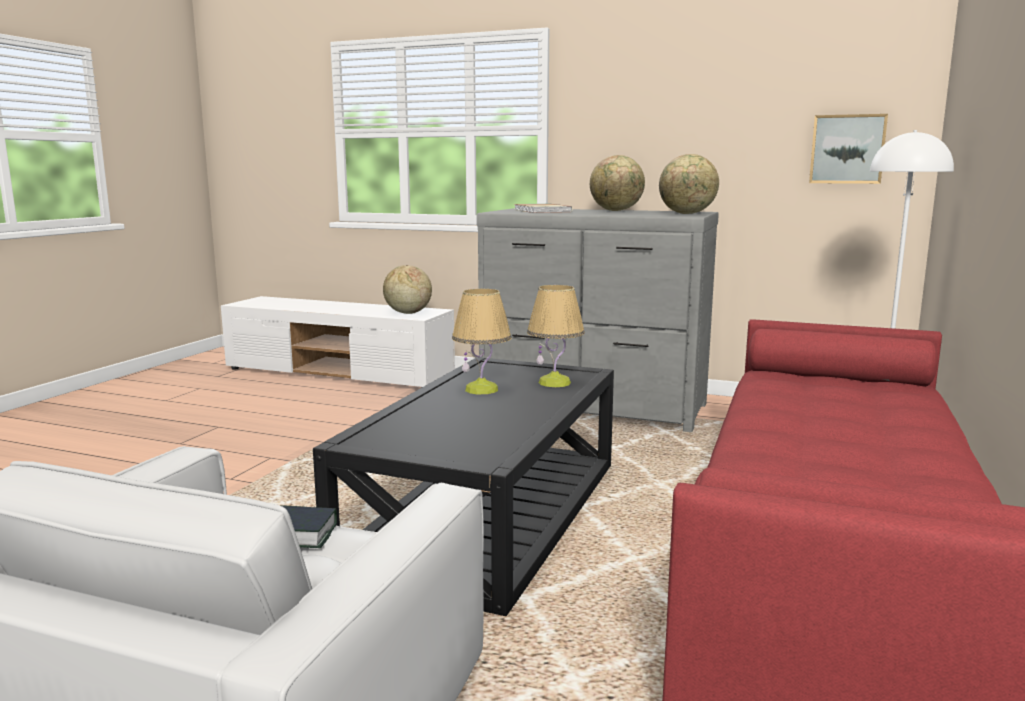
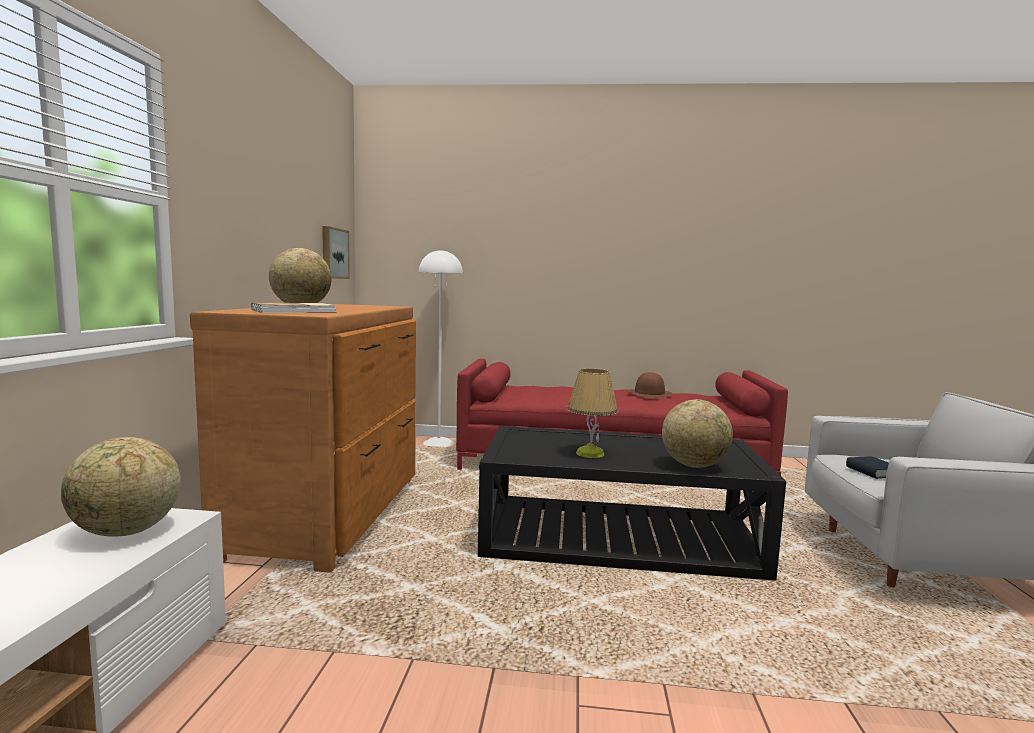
camera: 105 degrees left, 5 degrees down
(555, 382) = (550, 438): table lamp -> none
(594, 407) = (331, 514): grey dresser -> brown dresser
(687, 214) = (360, 305): globe -> globe (694, 465)
(892, 468) = (649, 393): none -> brown hat

